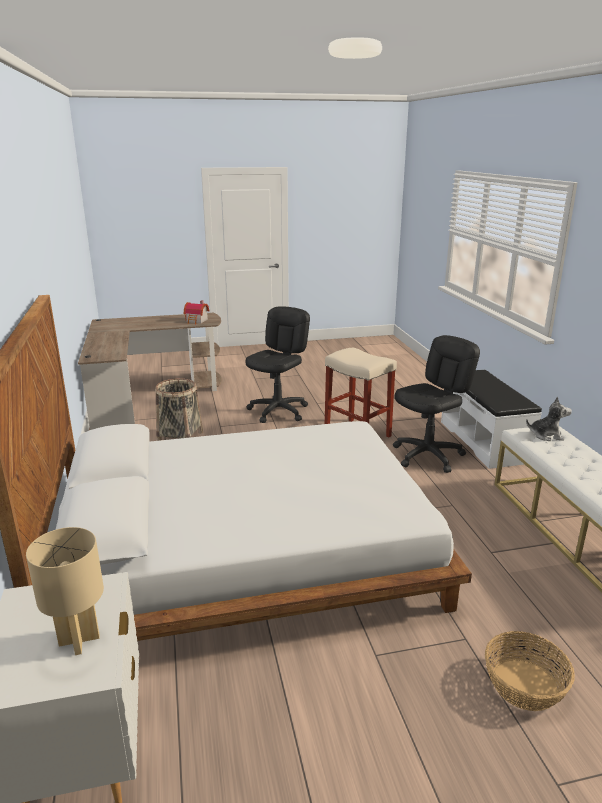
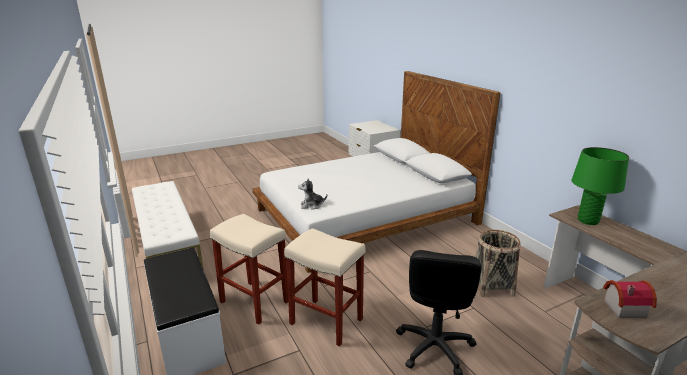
camera: 165 degrees right, 0 degrees up
(80, 640) = (366, 126): beige table lamp -> none
(106, 351) = (588, 221): none -> green table lamp
(428, 455) = (253, 302): black office chair -> beige stool
(524, 684) = (239, 195): basket -> none
(546, 435) = (166, 232): plush toy -> plush toy (311, 205)

